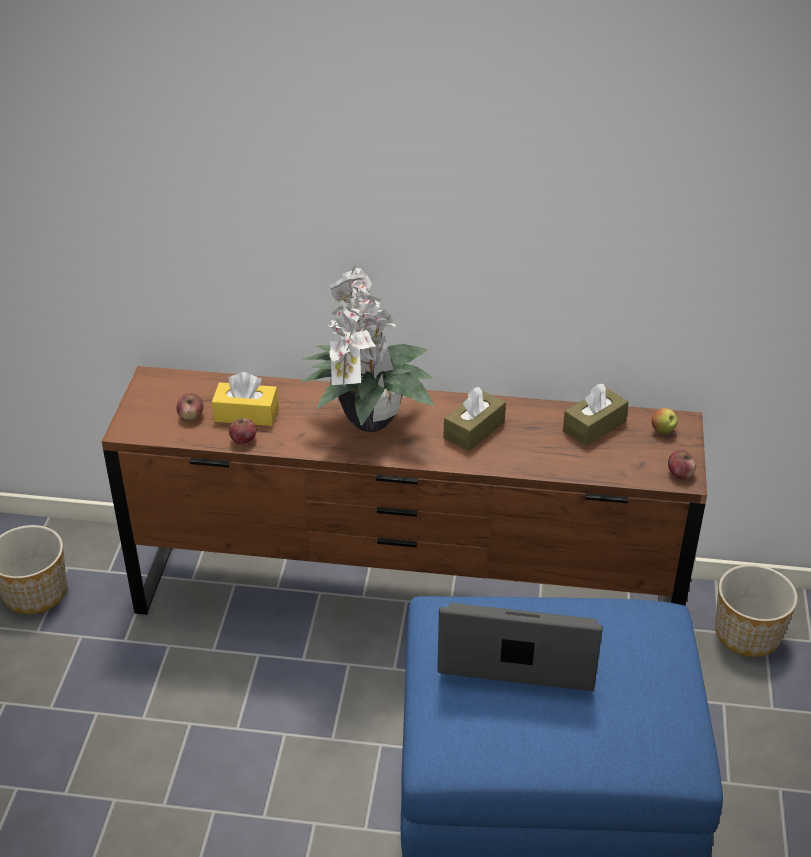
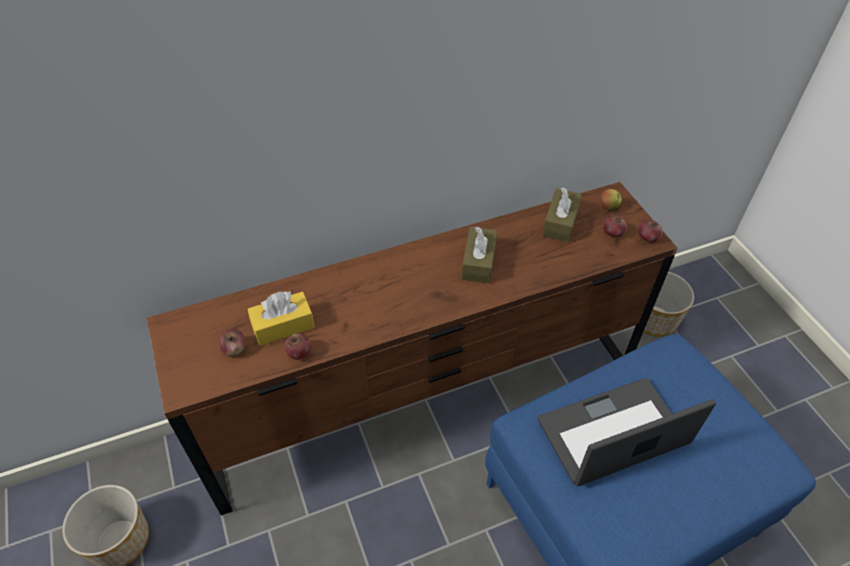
camera: 30 degrees left, 10 degrees up
(367, 424) = (393, 292): potted plant -> none
(644, 455) = (612, 233): none -> apple

